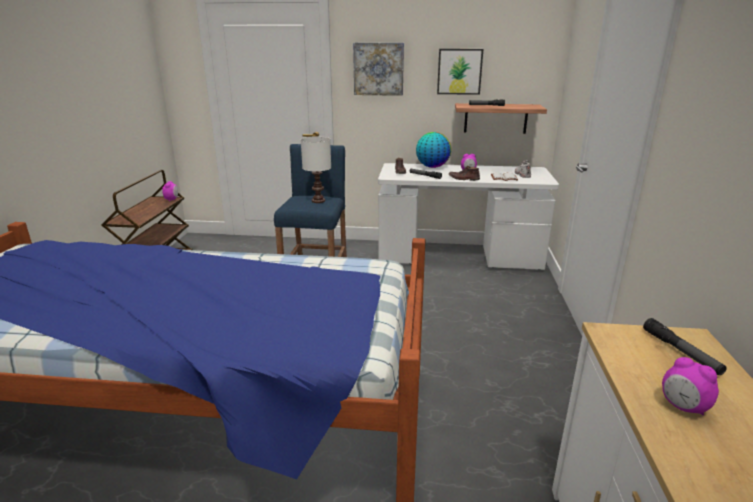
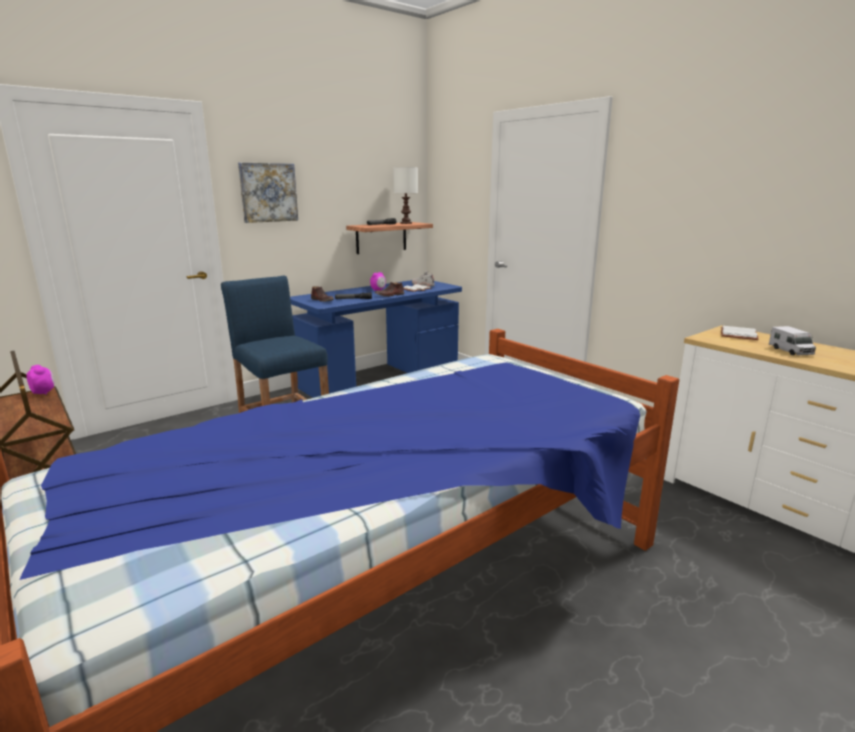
camera: 45 degrees left, 5 degrees down
(318, 201) = (288, 340): white table lamp -> white table lamp (405, 223)
(432, 167) = (340, 292): globe -> none
(459, 71) = (346, 193): picture -> none
(459, 256) = (380, 378): white desk -> blue desk
(681, 352) = (739, 335): flashlight -> white book
(683, 407) = (790, 351): alarm clock -> toy truck

